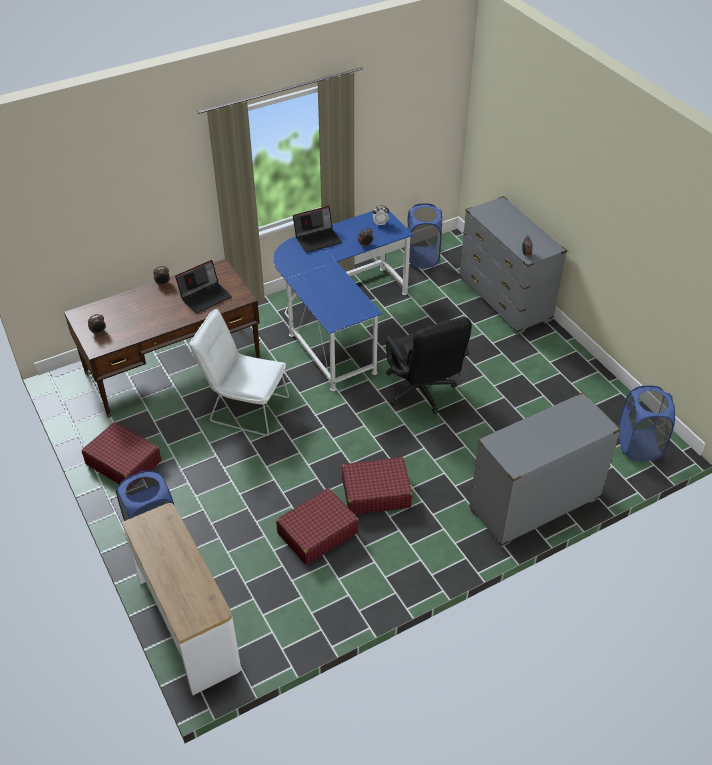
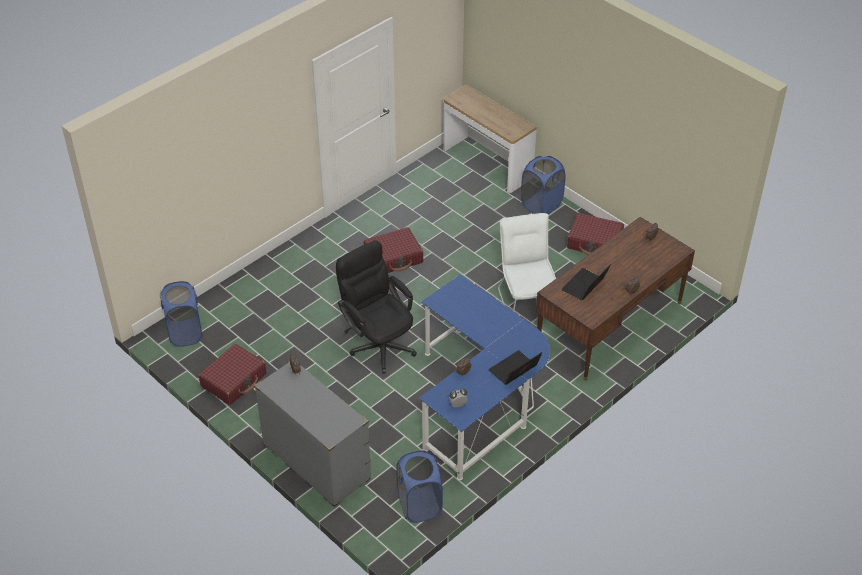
camera: 165 degrees right, 0 degrees up
(244, 408) = (526, 300): white chair -> white chair turned 105 degrees counterclockwise
(317, 533) = (427, 225): red suitcase -> red suitcase (234, 380)
(534, 505) = (271, 272): grey dresser -> none

